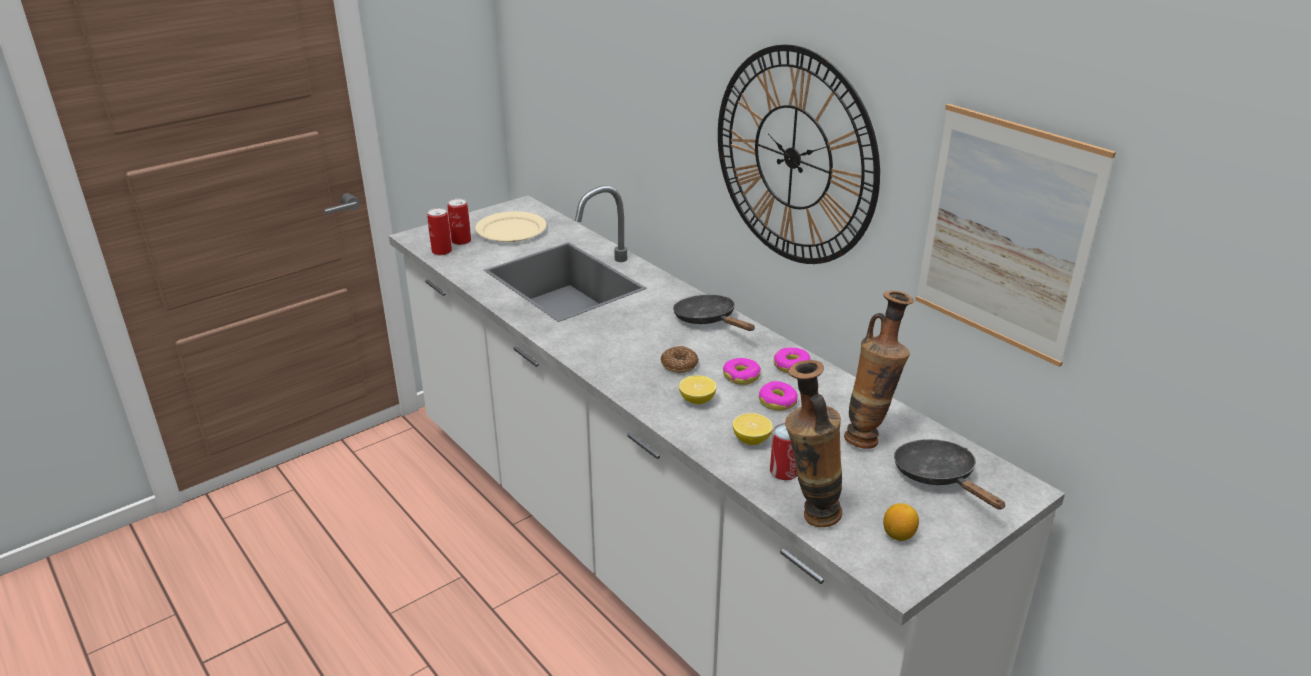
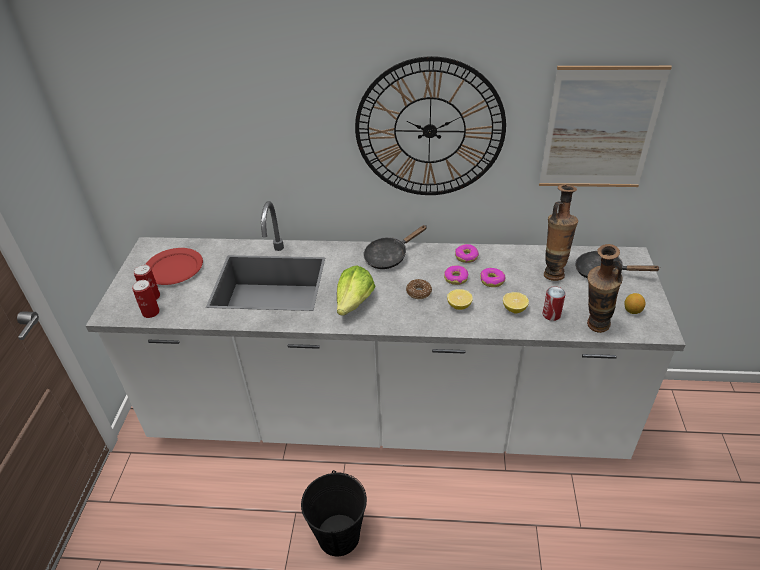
camera: 45 degrees left, 10 degrees up
(467, 626) = (338, 536): none -> black bucket
(510, 230) = (173, 269): beige plate -> red plate
(603, 337) = (354, 303): none -> lettuce
(708, 320) = (389, 256): black frying pan -> black frying pan turned 45 degrees counterclockwise

